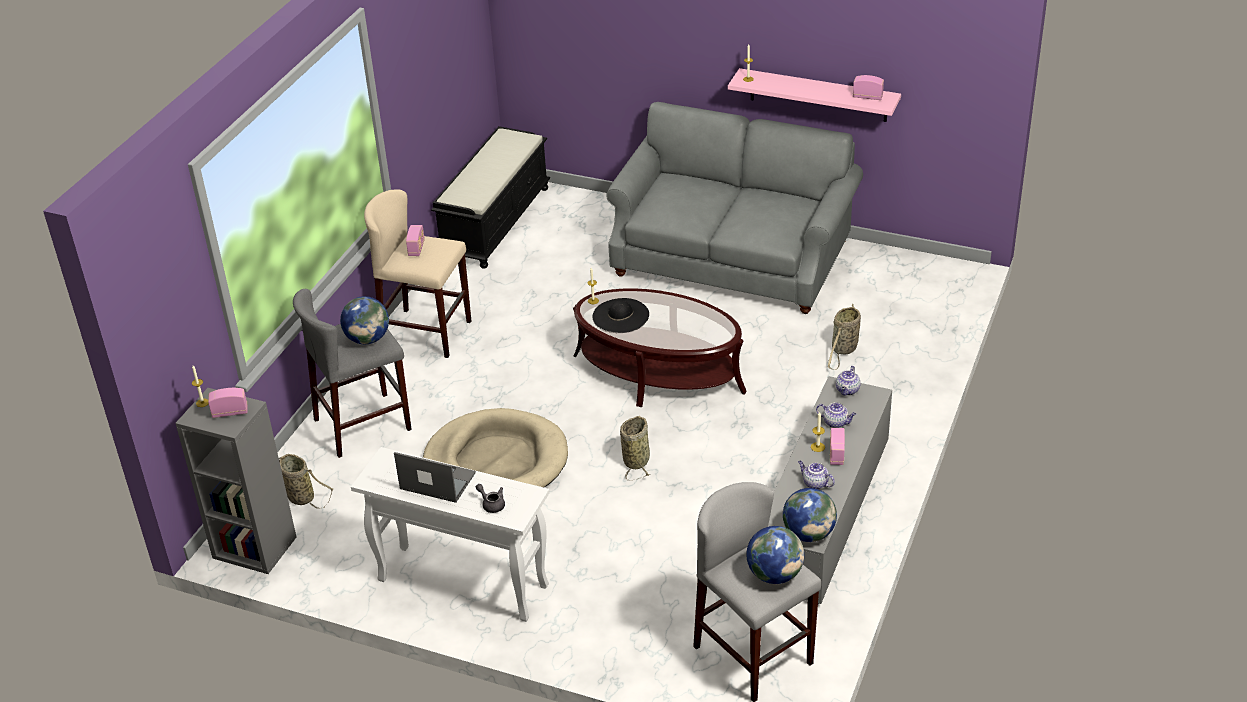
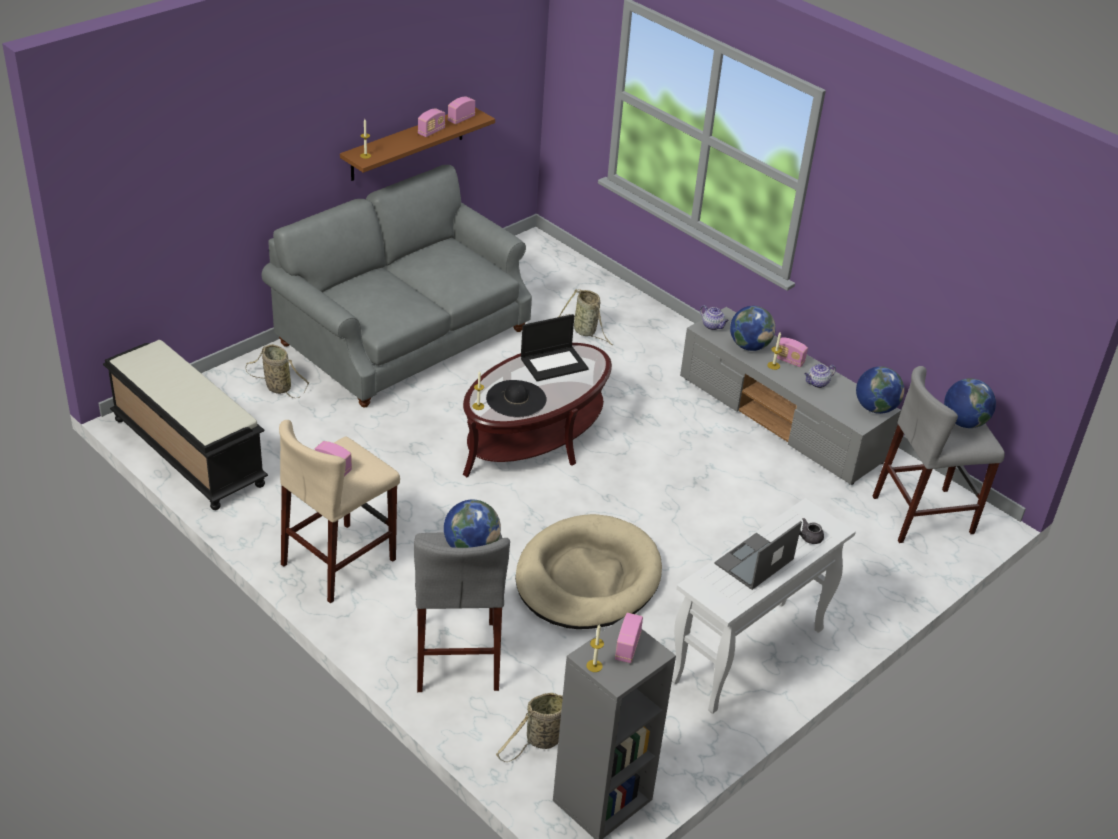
camera: 70 degrees left, 0 degrees up
(637, 460) = (647, 491): basket -> basket (276, 386)
(690, 318) = (554, 363): none -> laptop
(818, 95) = (407, 143): pink shelf -> brown shelf
(826, 92) = (431, 132): none -> radio
(836, 423) = (749, 346): teapot -> globe

